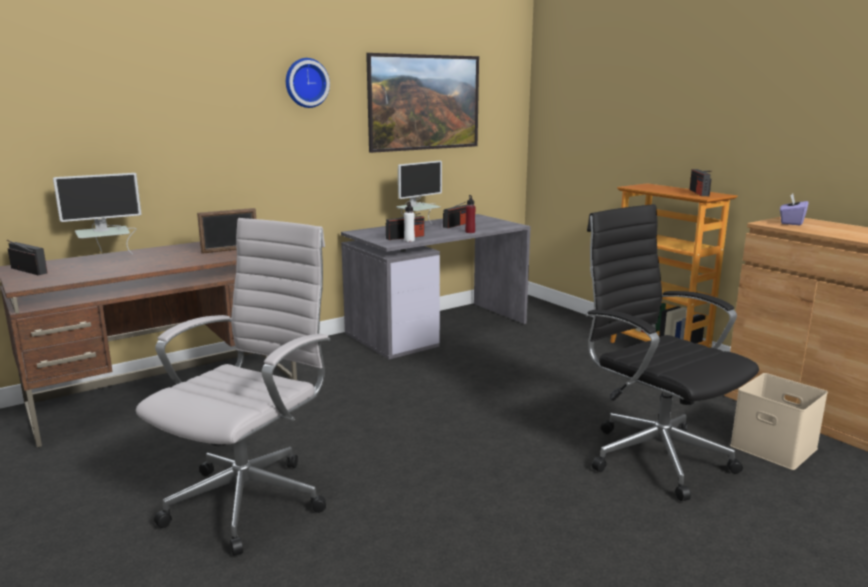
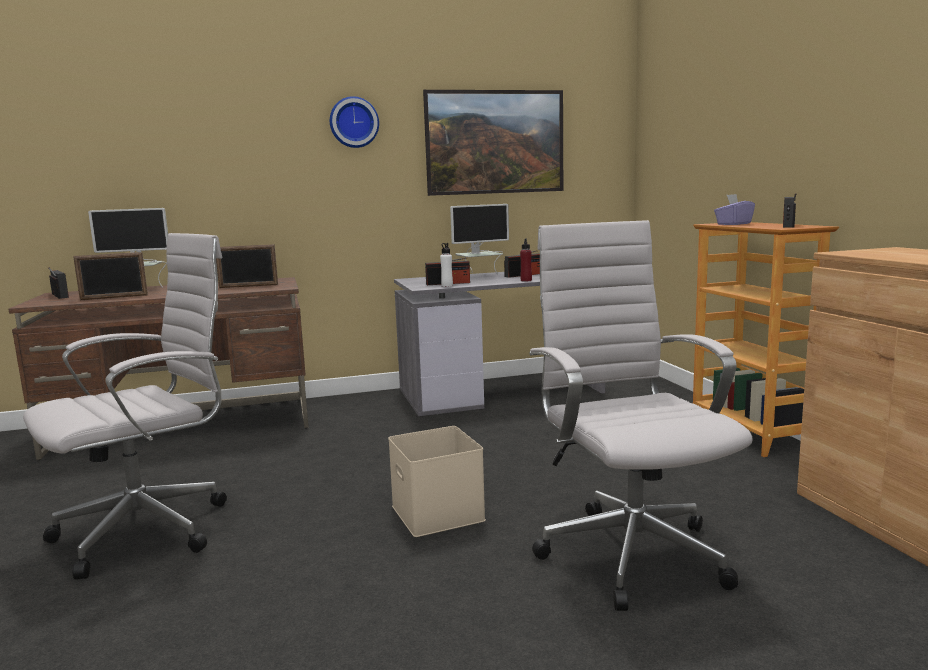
camera: 20 degrees right, 5 degrees down
(106, 271) = (114, 297): none -> picture frame
(653, 456) = (629, 551): black office chair -> white office chair
(775, 447) = (821, 565): beige storage box -> beige storage box (439, 513)
(791, 222) = (882, 252): purple tissue box -> purple tissue box (733, 224)

